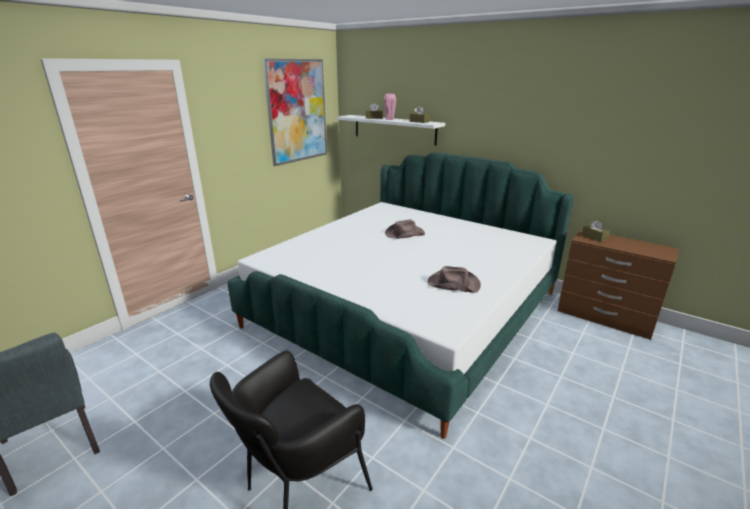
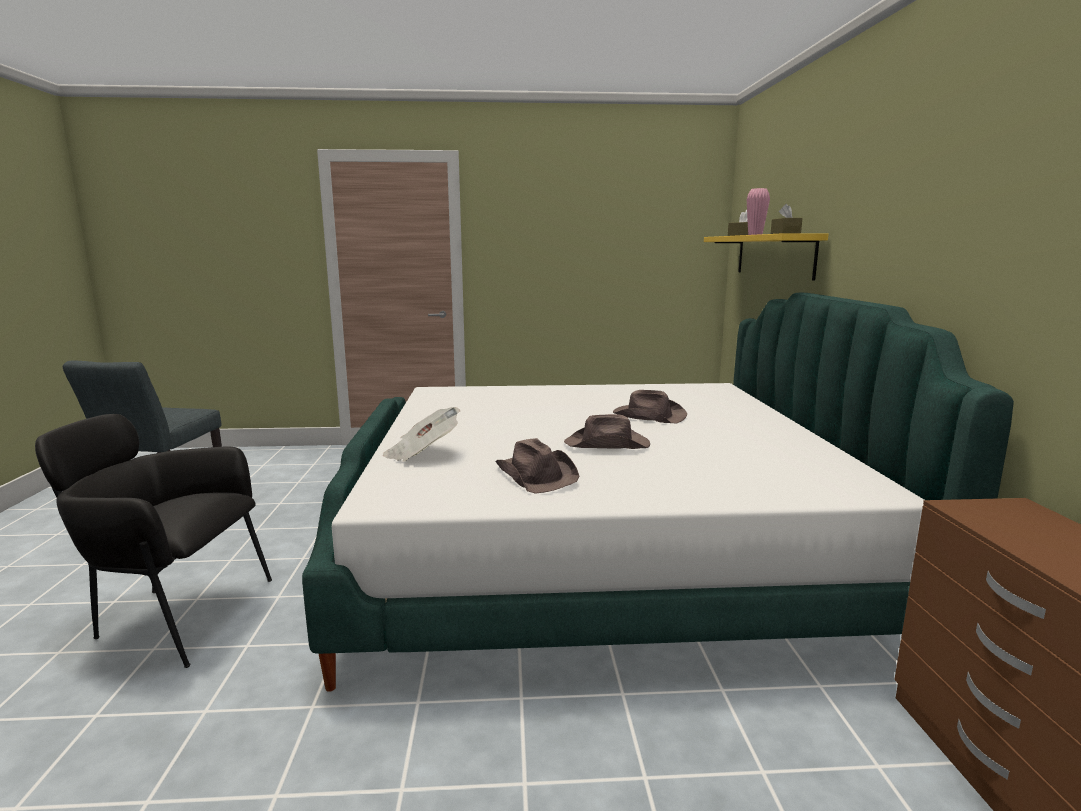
camera: 50 degrees right, 10 degrees down
(297, 111) = (637, 226): picture -> none
(384, 298) = (422, 454): none -> newspaper
(394, 129) = (773, 255): white shelf -> yellow shelf
(432, 256) = (607, 444): none -> brown hat
(594, 237) = (1014, 517): brown tissue box -> none

